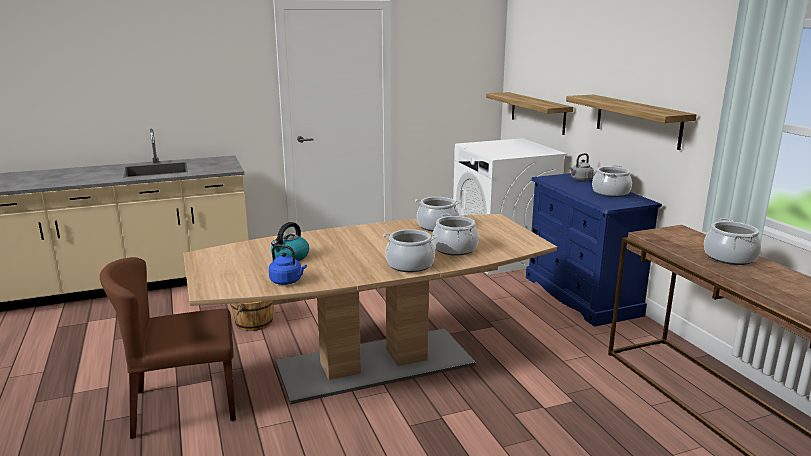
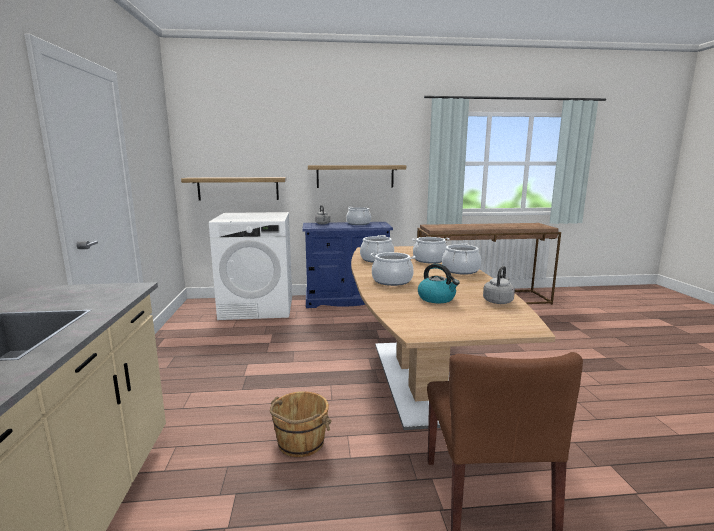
camera: 75 degrees left, 5 degrees down
(287, 281) = (498, 301): blue kettle -> grey kettle
(729, 257) = (472, 226): cooking pot -> cooking pot (392, 281)

